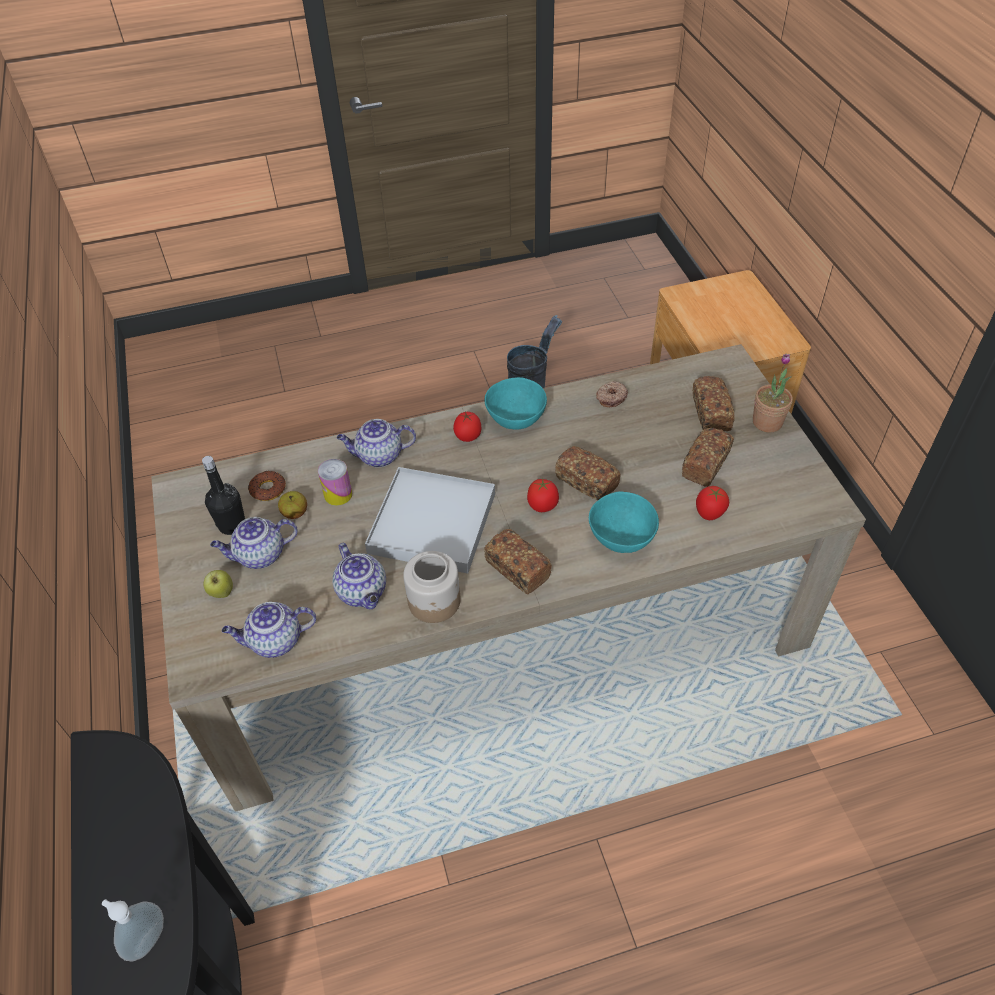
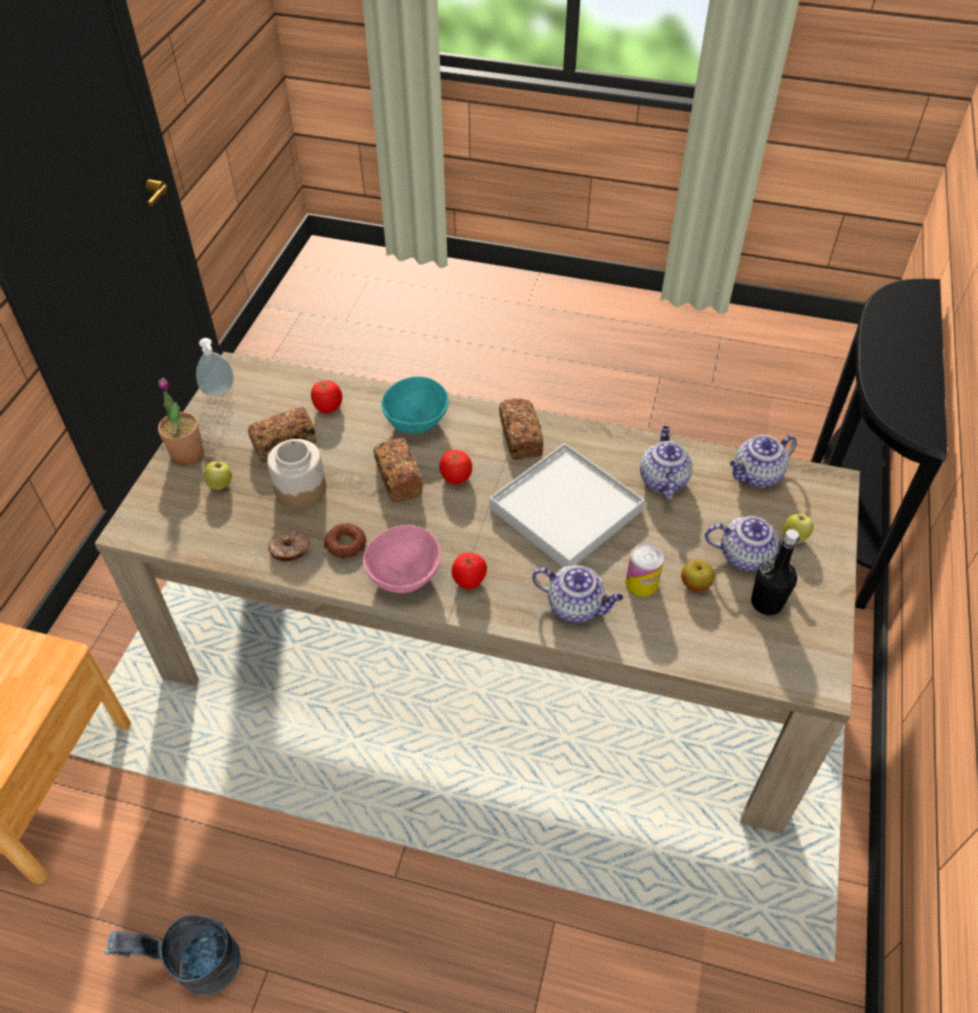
camera: 150 degrees left, 0 degrees up
(146, 939) = (892, 326): soap dispenser -> soap dispenser (219, 393)
(268, 489) = (714, 627): donut -> donut (345, 544)
(274, 642) = (756, 476): teapot -> teapot turned 135 degrees clockwise
(434, 601) = (605, 446): jar -> jar (300, 489)
(515, 420) = (406, 576): turquoise bowl -> pink bowl
(711, 413) = (221, 485): bread -> apple

